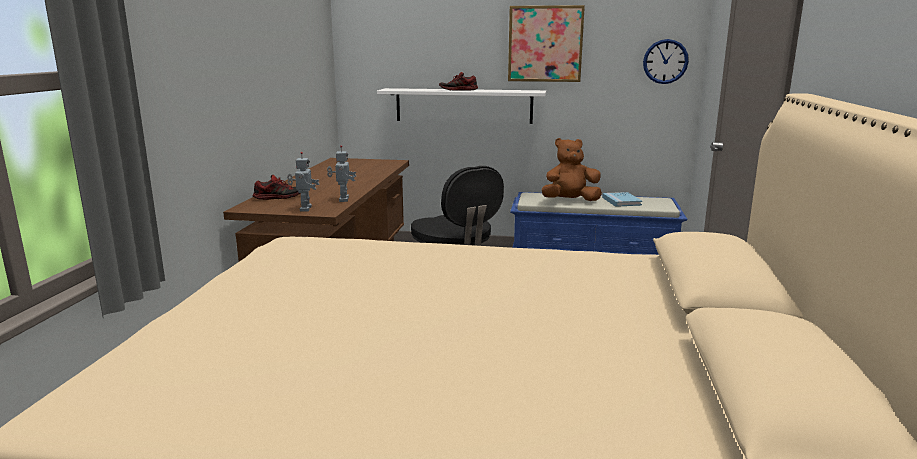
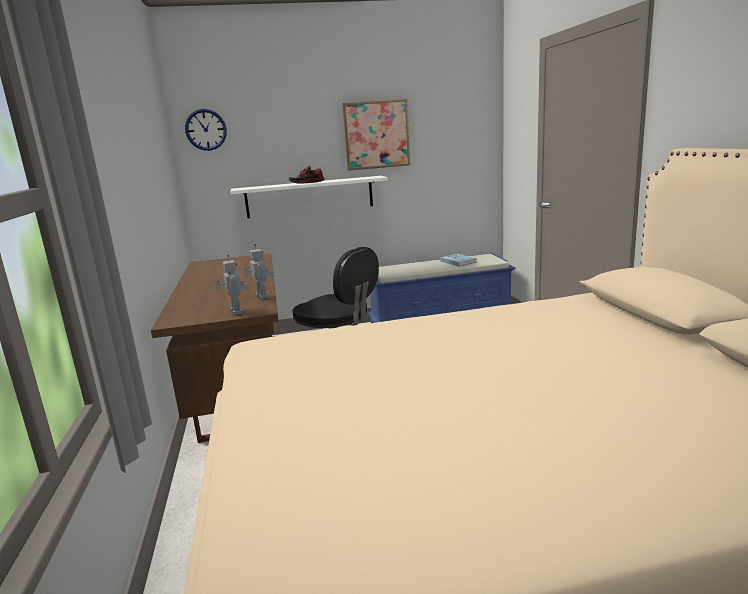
camera: 20 degrees left, 0 degrees up
(279, 197) = (192, 306): shoe -> none
(570, 201) = (419, 268): brown plush toy -> none
(665, 61) = (474, 142): wall clock -> wall clock (206, 130)

